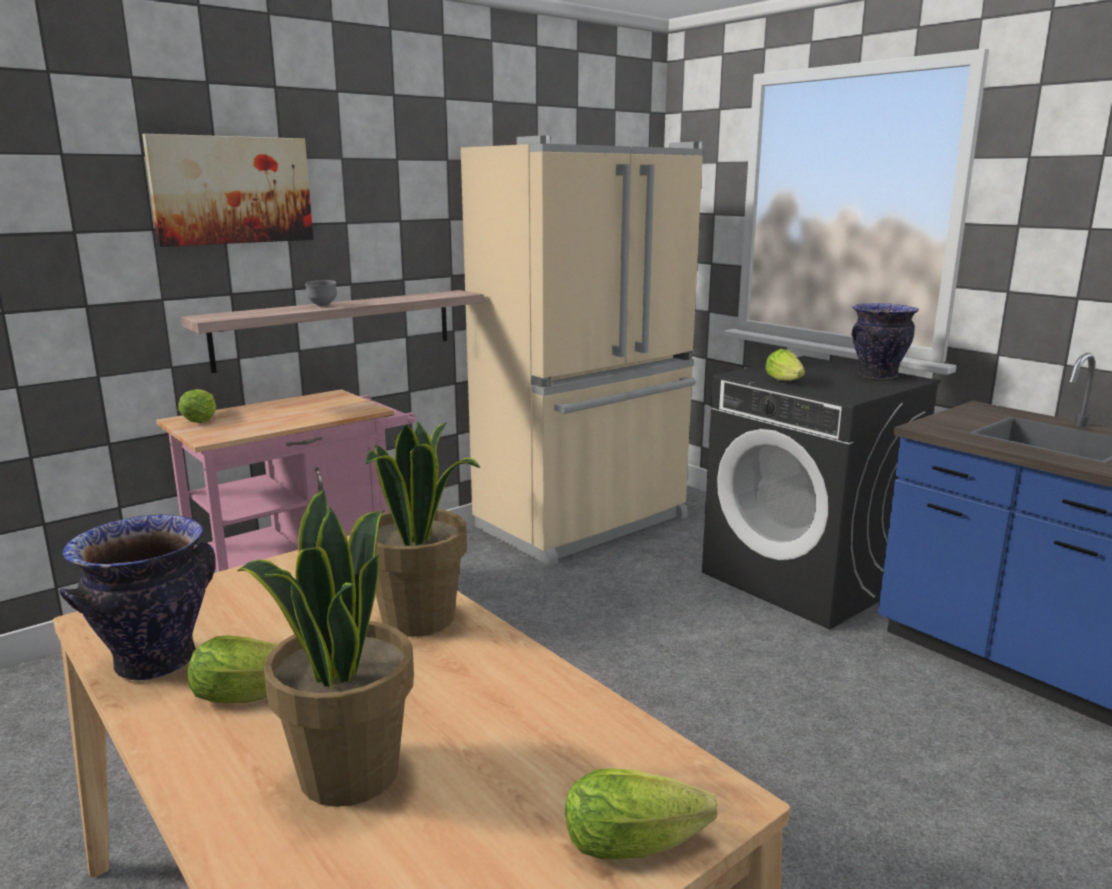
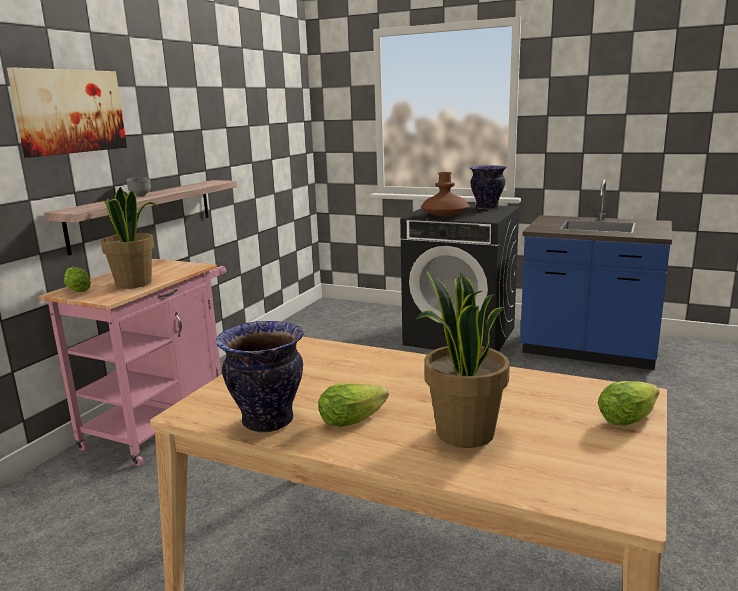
camera: 25 degrees left, 0 degrees up
(420, 619) = (392, 365): potted plant -> potted plant (134, 283)
(585, 523) = (307, 333): beige fridge -> none
(785, 381) = (445, 215): lettuce -> brown vase

